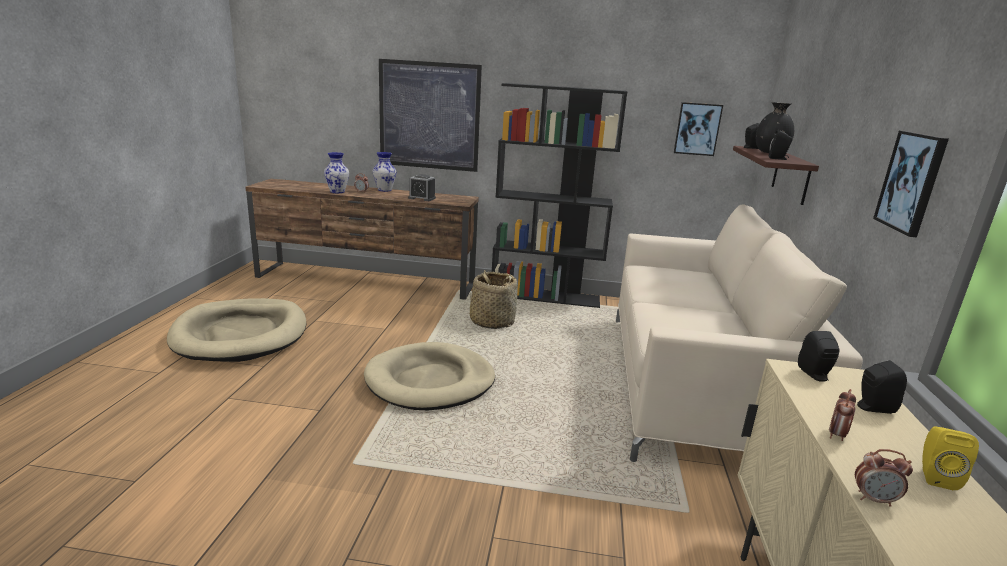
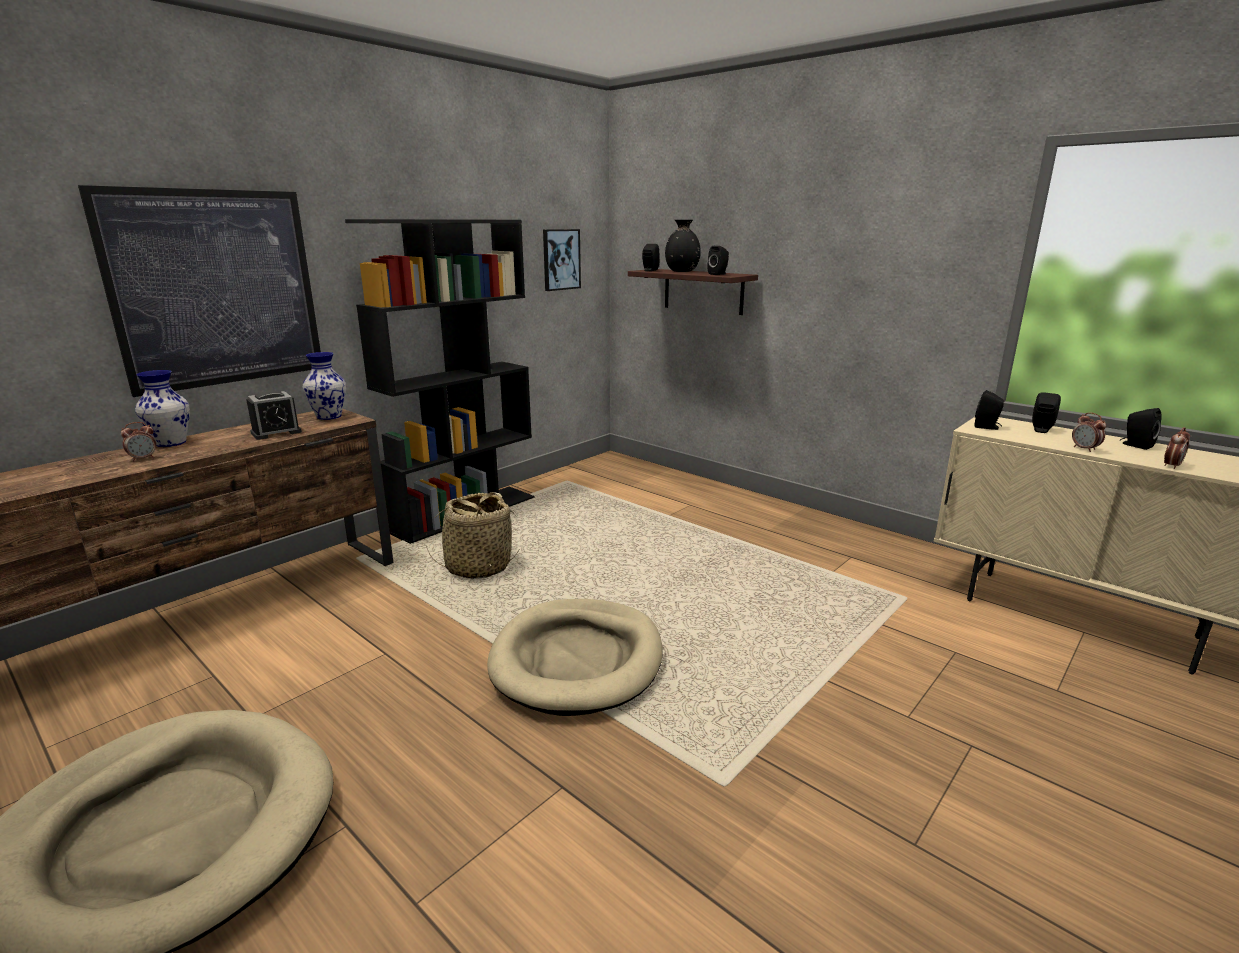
camera: 55 degrees left, 0 degrees up
(337, 192) = (95, 474): vase -> vase (330, 416)
(694, 385) = (726, 517): beige sofa -> none
(911, 182) = (921, 268): picture -> none
(935, 476) = (1135, 445): yellow speaker -> black speaker

